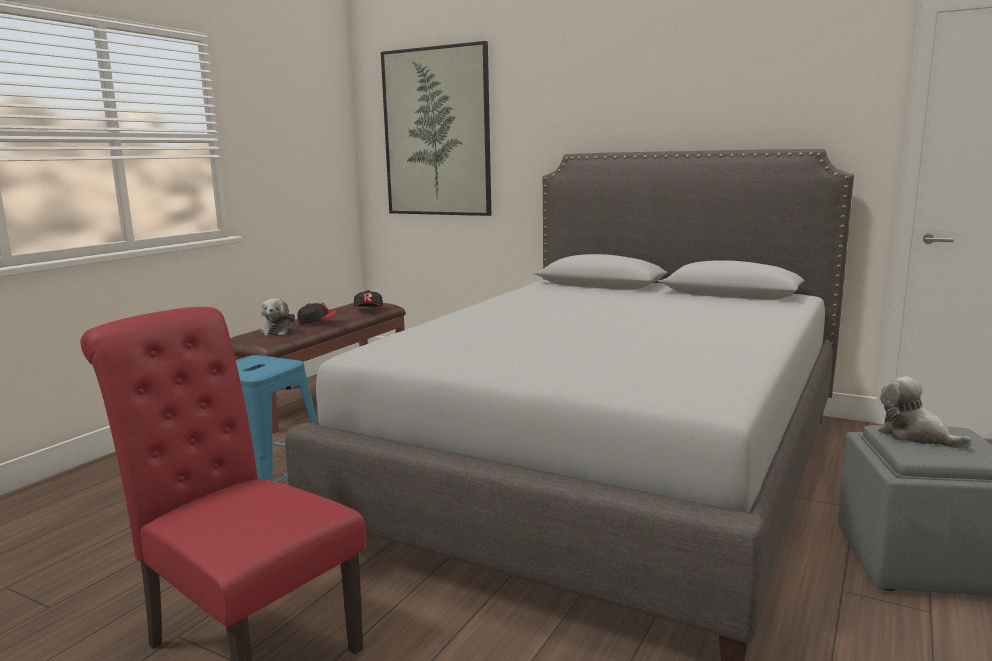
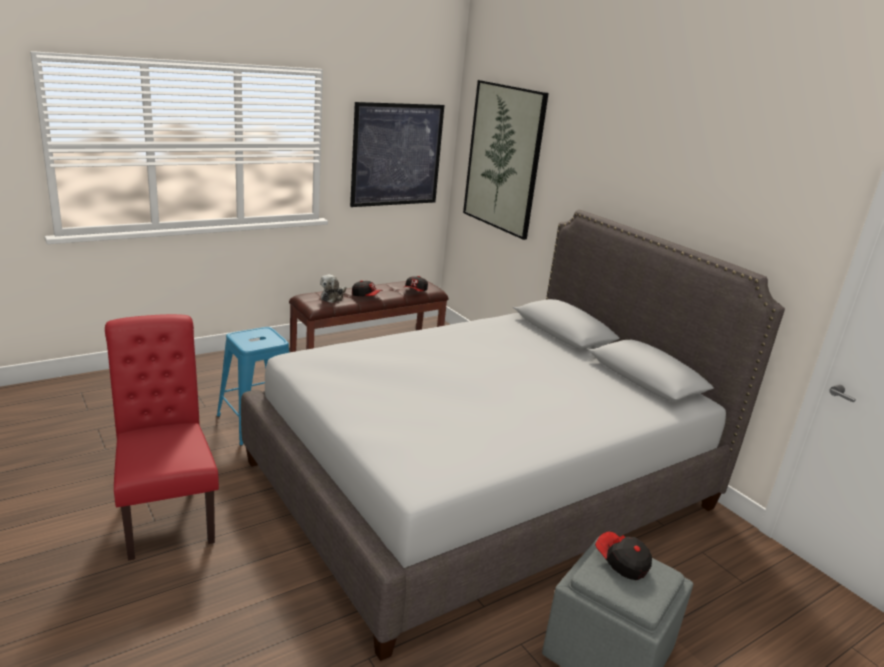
camera: 25 degrees right, 10 degrees up
(302, 150) = (397, 155): none -> picture
(915, 436) = (621, 562): plush toy -> cap

